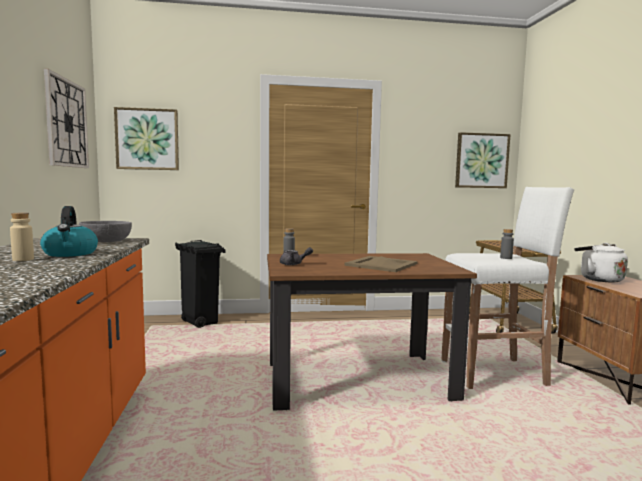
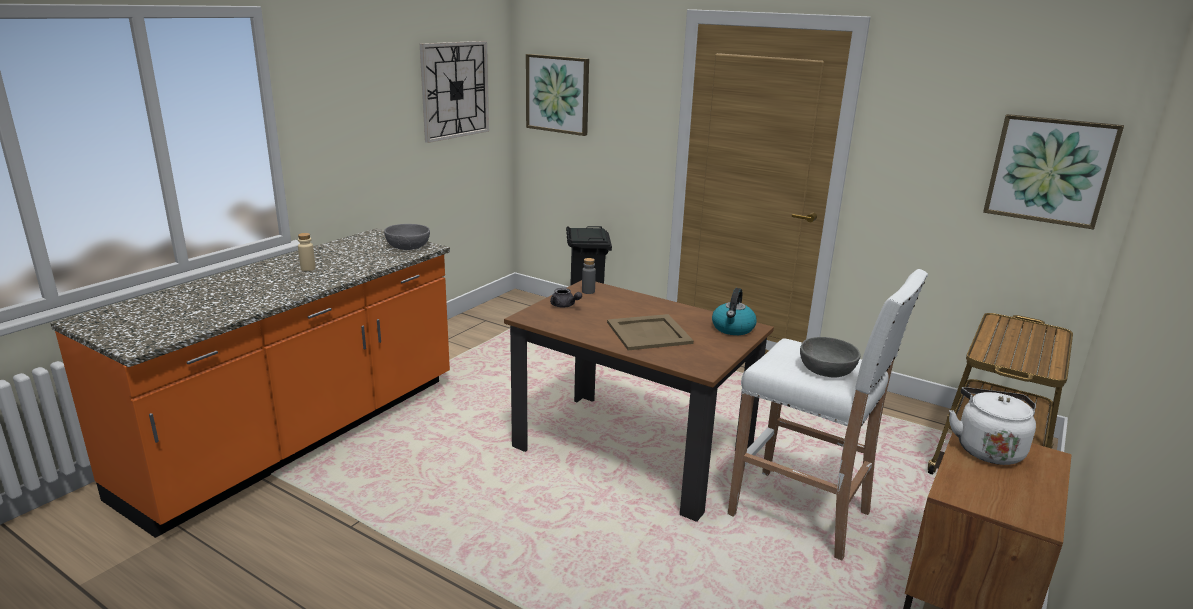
camera: 40 degrees right, 15 degrees up
(70, 253) = (346, 266): kettle -> kettle (733, 328)
(506, 258) = (827, 370): grey bottle -> grey bowl

